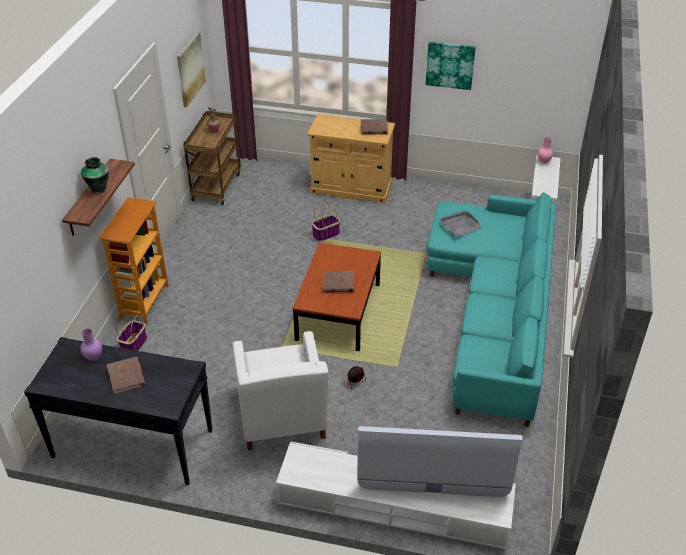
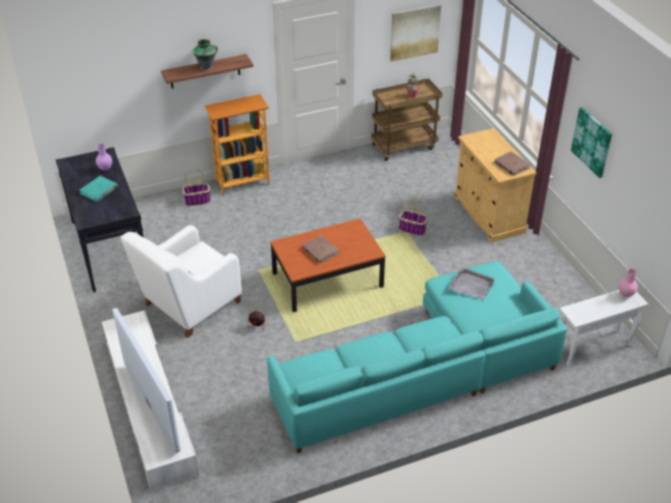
camera: 55 degrees right, 0 degrees up
(126, 377) = (99, 190): brown book -> turquoise book

